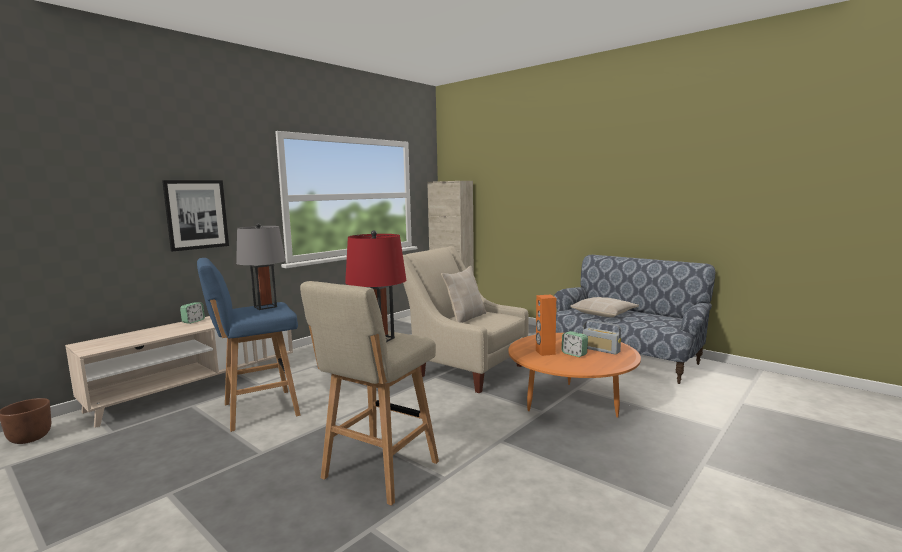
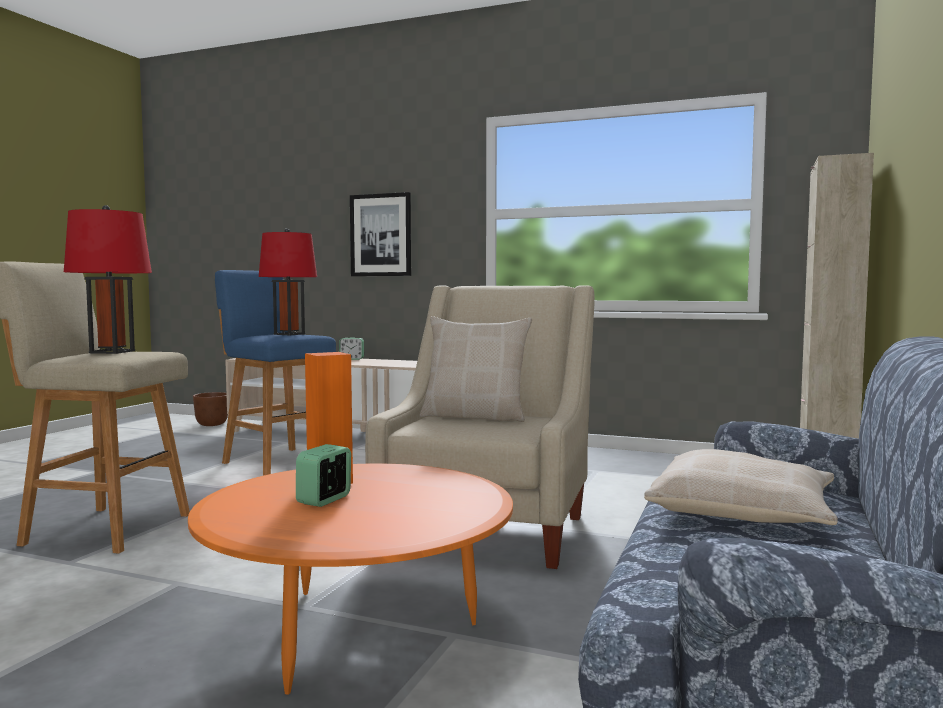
camera: 70 degrees right, 5 degrees down
(265, 307) = (289, 334): grey table lamp -> red table lamp
(601, 350) = (366, 519): radio -> none

